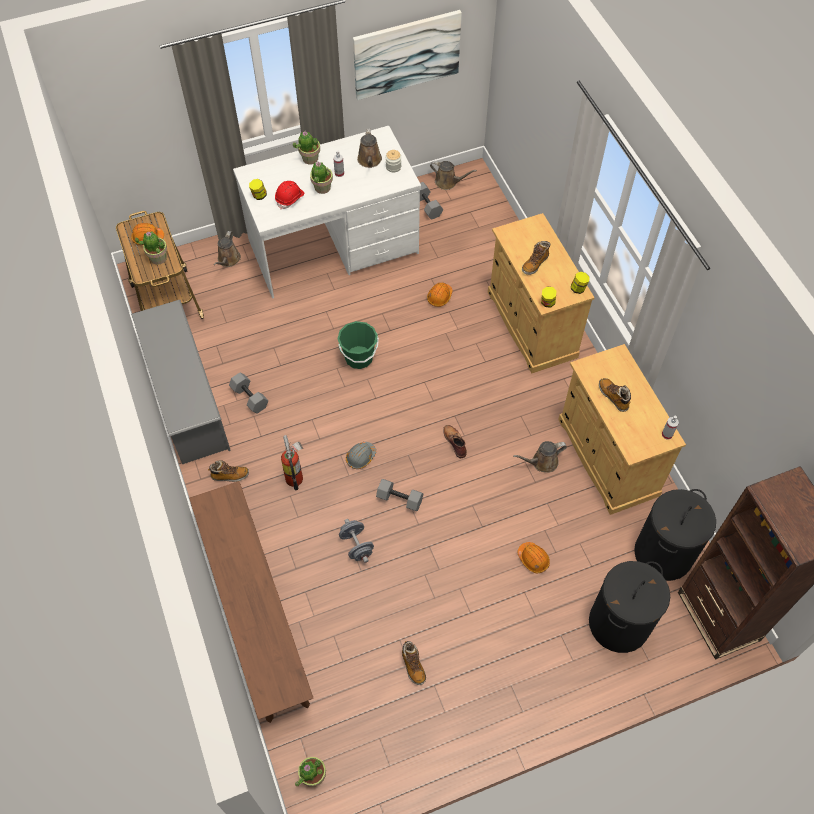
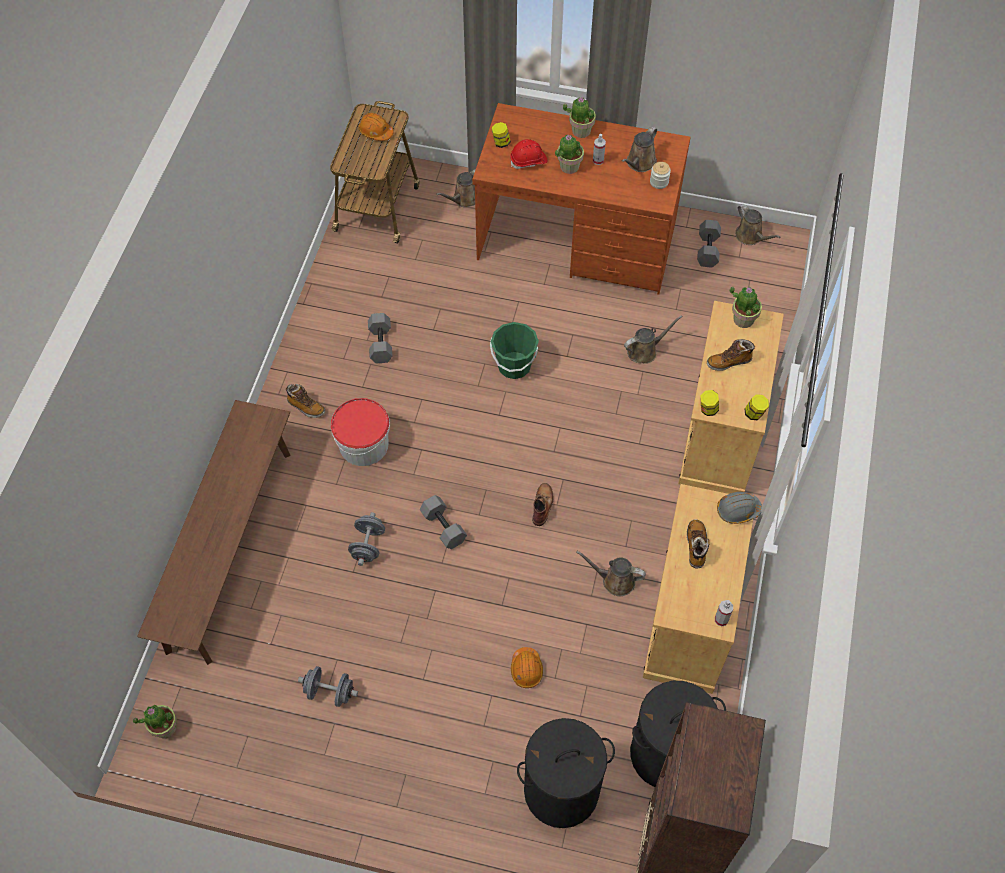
camera: 35 degrees right, 0 degrees up
(158, 258) = (370, 156): potted plant -> potted plant (743, 319)
(187, 400) = (323, 314): grey shoe rack -> none
(295, 476) = (363, 444): fire extinguisher -> bucket
(334, 247) = (577, 241): white desk -> brown desk
(360, 457) = (438, 464): grey hard hat -> grey hard hat (738, 510)
(406, 54) = (738, 66): picture -> none
(413, 666) = (329, 692): boot -> grey dumbbell
(439, 297) = (644, 351): orange hard hat -> brown watering can

